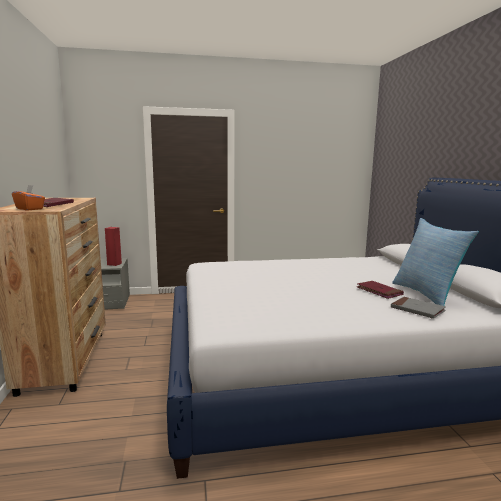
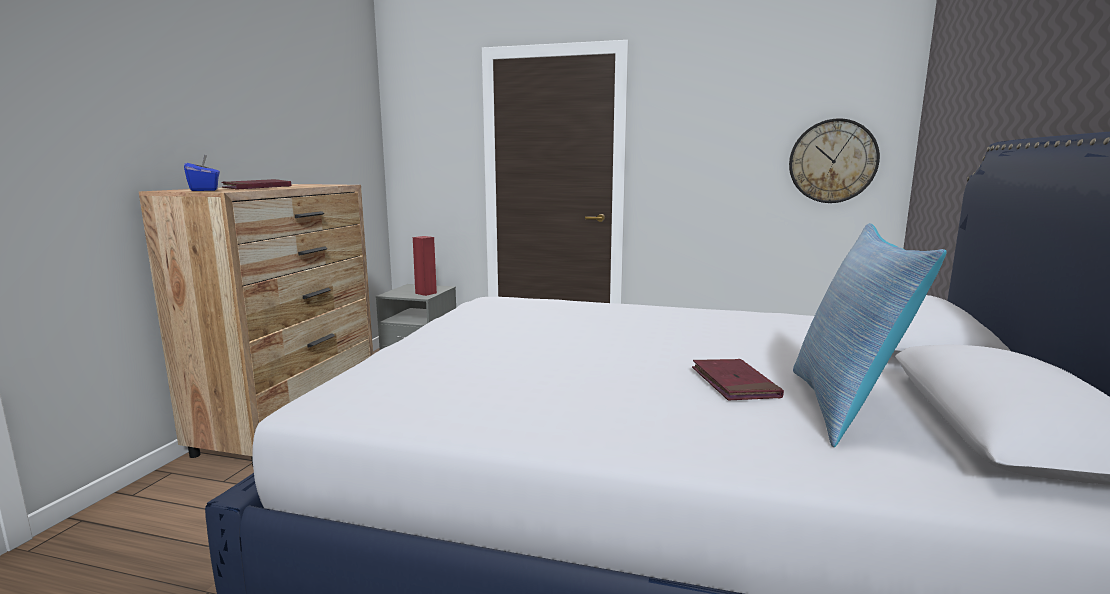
camera: 25 degrees right, 0 degrees up
(30, 209) = (205, 190): orange tissue box -> blue tissue box
(337, 178) = (832, 161): none -> wall clock
(417, 310) = (765, 436): grey book -> none

